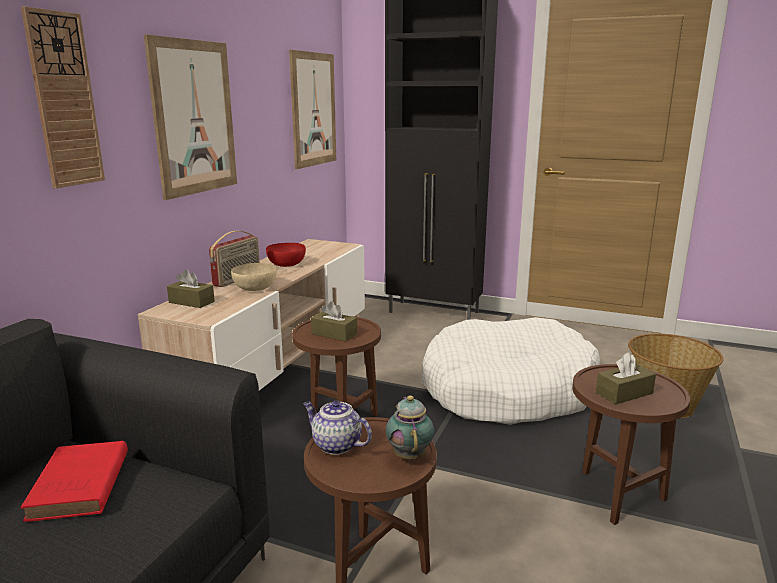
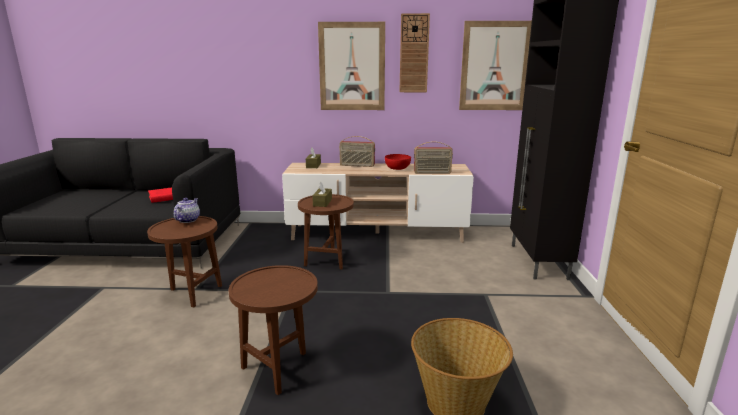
camera: 70 degrees right, 0 degrees up
(64, 100) = (266, 55): wall clock -> wall clock (414, 53)
(254, 288) = (345, 170): beige bowl -> none
(332, 255) = (432, 173): none -> radio
(409, 454) = (178, 233): teapot -> none
(507, 390) = (413, 310): white dog bed -> none
(624, 393) = (265, 283): brown tissue box -> none

